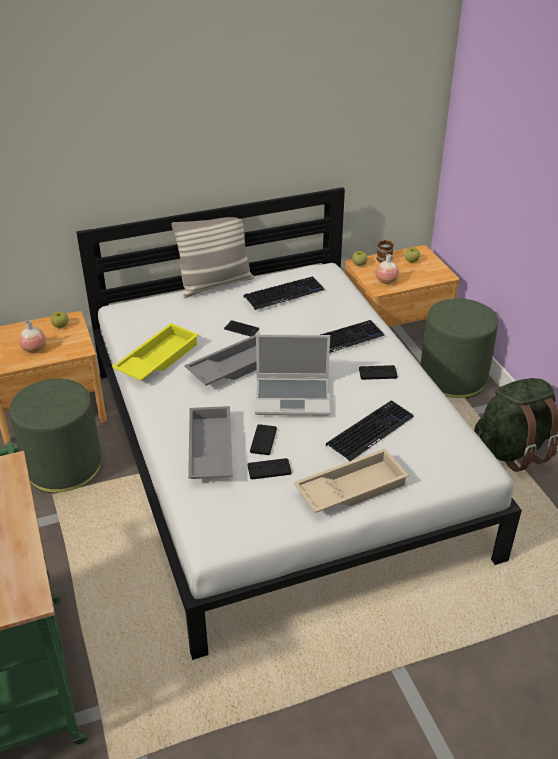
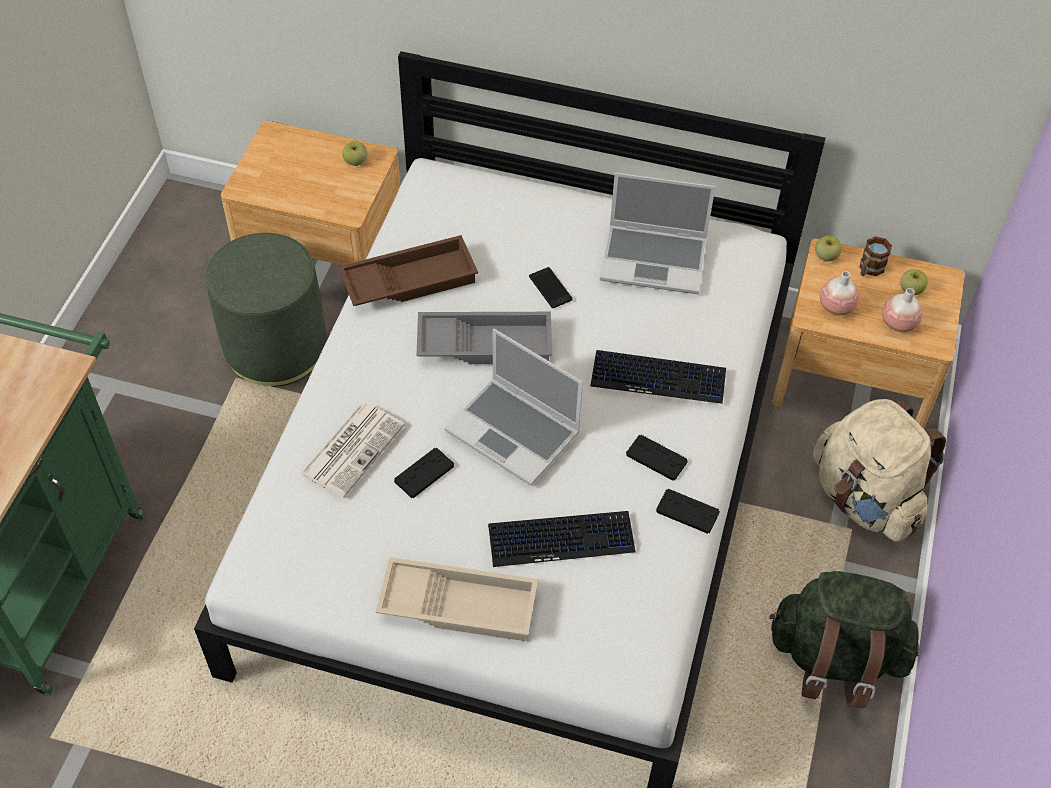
camera: 35 degrees right, 15 degrees up
(34, 349) = (299, 182): vase -> vase (898, 323)
(157, 358) = (410, 279): yellow tray -> brown tray
(209, 449) = (353, 448): grey tray -> newspaper
(215, 284) = (584, 194): pillow -> none
(269, 469) = (394, 518): black game controller -> black game controller (687, 512)
(284, 294) = (655, 260): keyboard -> laptop
(453, 378) = (865, 499): green ottoman -> beige backpack

